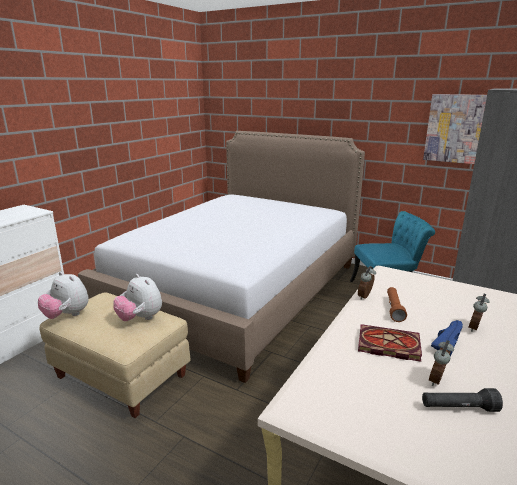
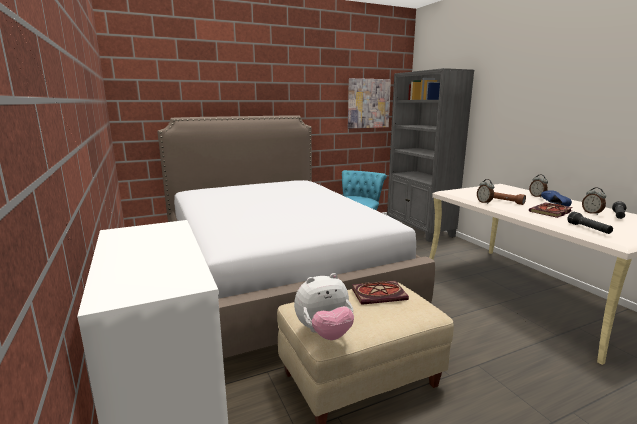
camera: 55 degrees left, 5 degrees down
(140, 318) = (380, 294): plush toy -> book
(326, 379) = (588, 229): none -> black flashlight

